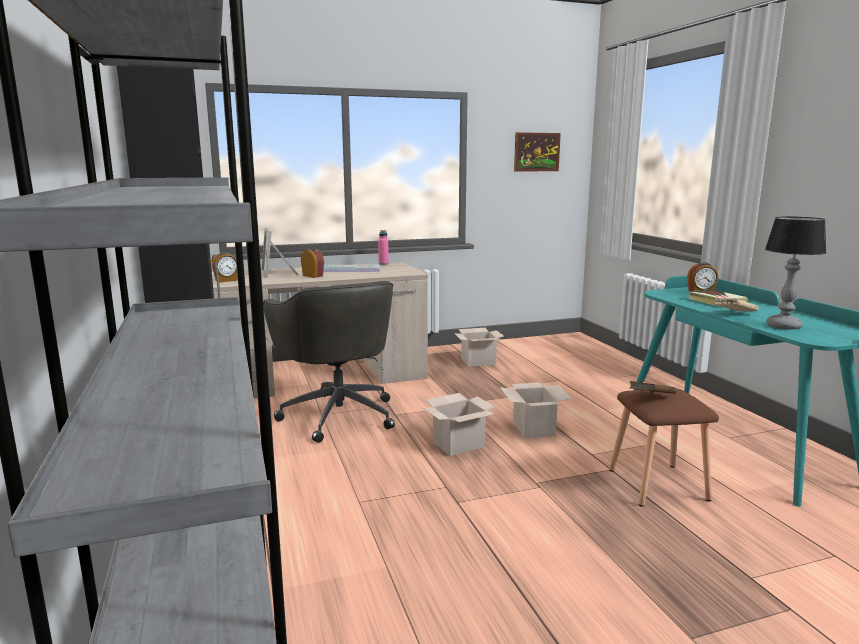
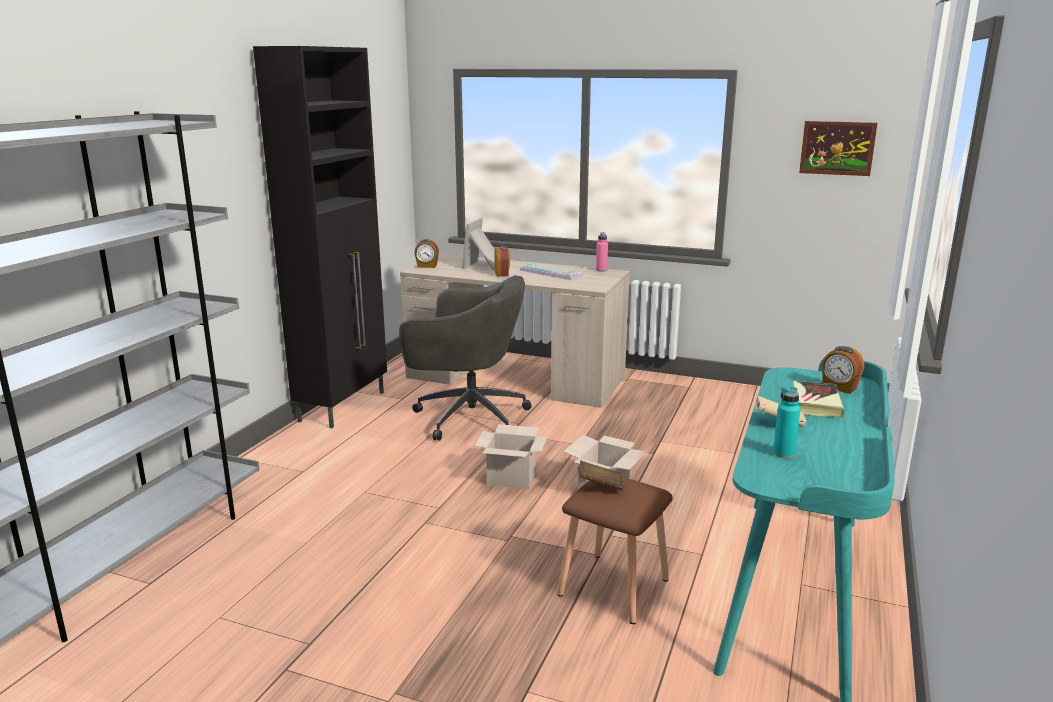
camera: 40 degrees right, 5 degrees up
(338, 414) = (467, 417): grey office chair -> grey office chair turned 90 degrees counterclockwise
(479, 361) = (686, 405): cardboard box -> none
(782, 326) = (783, 453): table lamp -> turquoise bottle

